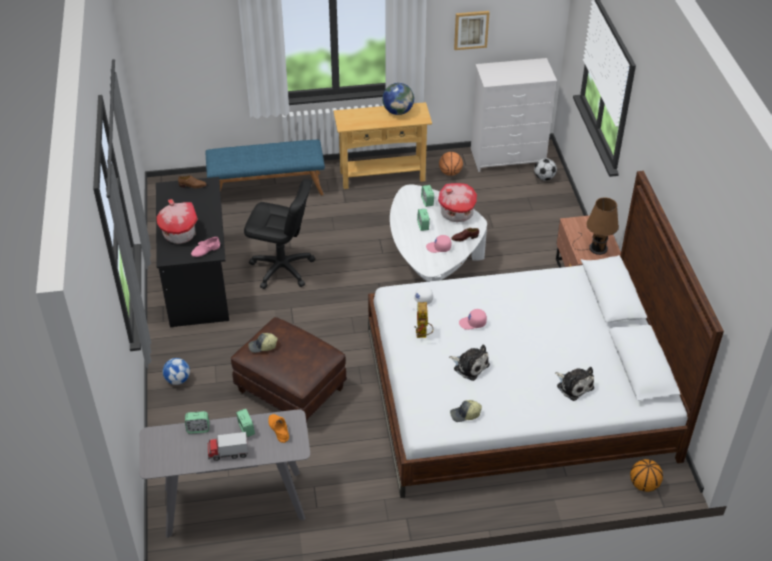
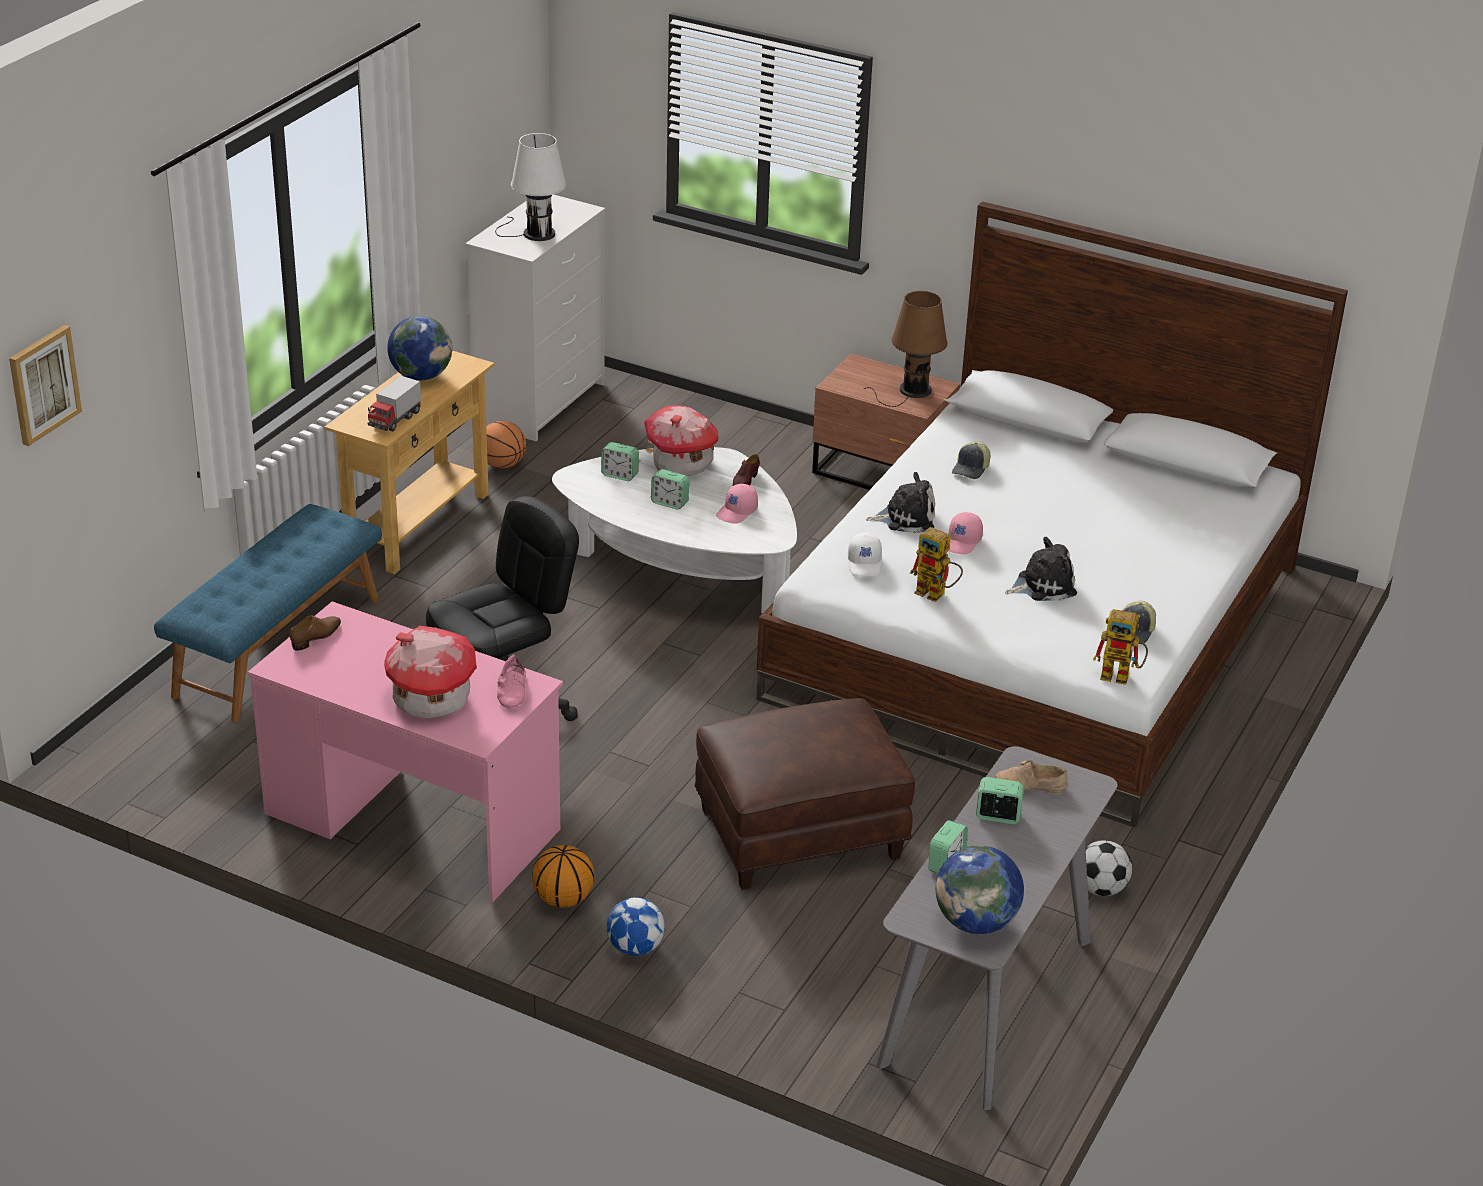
camera: 55 degrees left, 10 degrees down
(166, 456) = (976, 922): none -> globe
(198, 280) = (412, 822): black desk -> pink desk
(228, 453) = (1032, 855): toy truck -> toy truck (394, 420)
(262, 346) = (768, 760): cap -> cap (971, 469)
(278, 429) = (1030, 785): orange shoe -> beige shoe
(423, 426) = (1121, 676): none -> toy robot
(471, 29) = (451, 177): picture -> picture (43, 384)
(508, 75) = (535, 233): none -> white table lamp
(544, 178) = (629, 398): football -> football (1101, 889)
(573, 385) = (1169, 524): plush toy -> plush toy (906, 518)
(643, 484) = (1302, 616): basketball -> basketball (562, 899)

